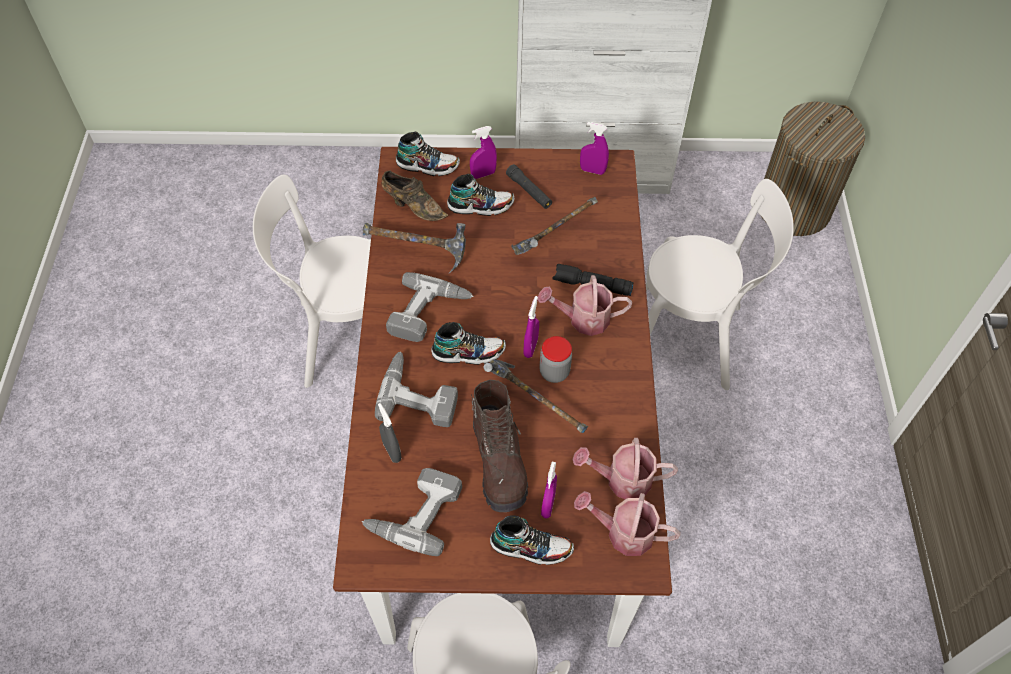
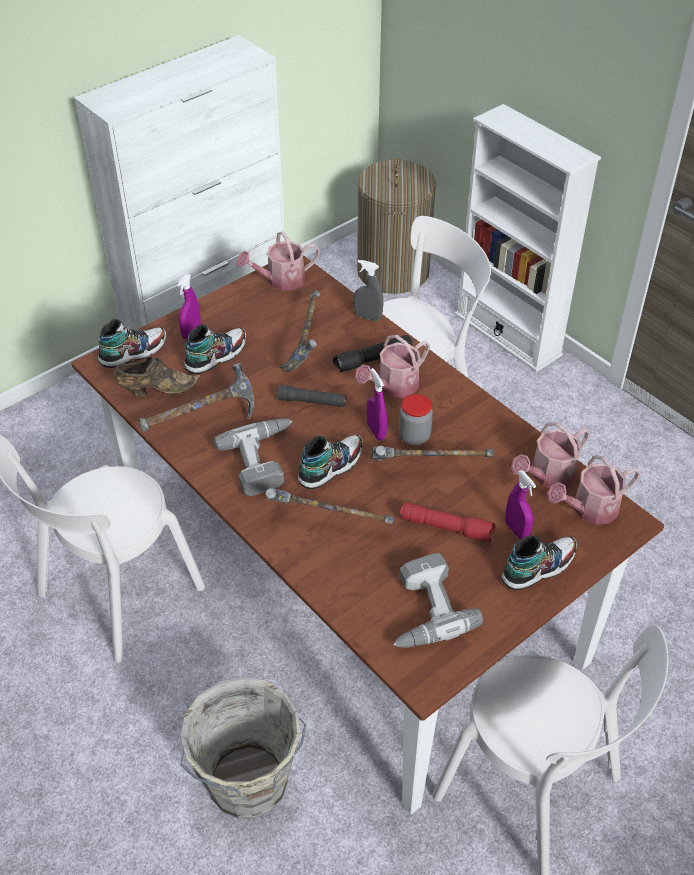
camera: 40 degrees left, 10 degrees down
(304, 536) = (249, 786): none -> grey bucket
(392, 451) = (352, 580): grey spray bottle -> grey spray bottle (368, 317)
(420, 394) = (326, 523): power drill -> hammer
(500, 463) = (447, 527): brown boot -> red flashlight
(529, 191) = (245, 323): black flashlight -> black flashlight (312, 402)
(592, 170) = (280, 281): purple spray bottle -> watering can
(838, 328) = (507, 334): none -> white bookcase

